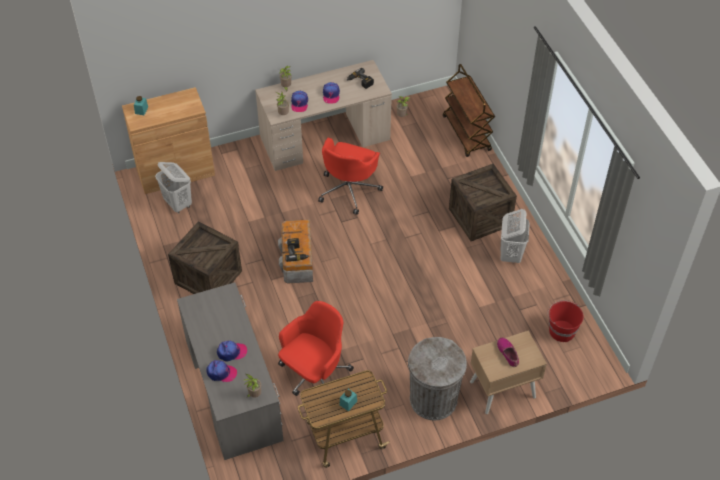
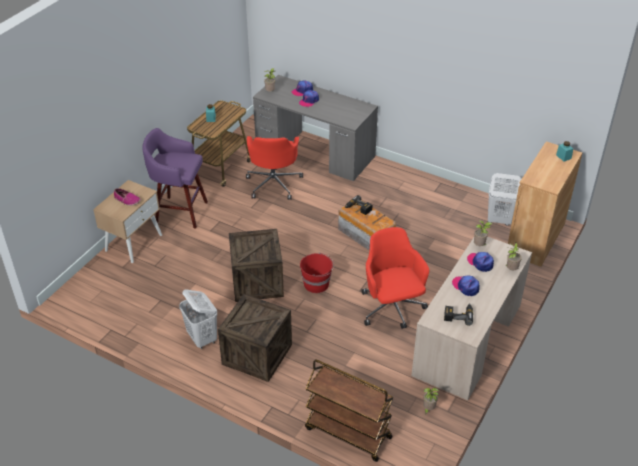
camera: 140 degrees right, 10 degrees down
(208, 277) = (411, 192): crate -> crate (257, 282)
(433, 399) = (179, 212): grey trash can -> purple stool
(561, 330) = (114, 304): red bucket -> red bucket (317, 284)

